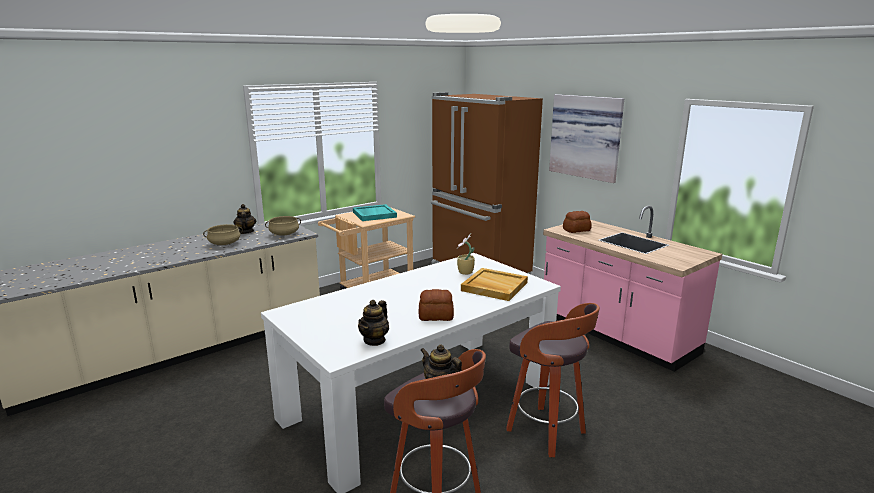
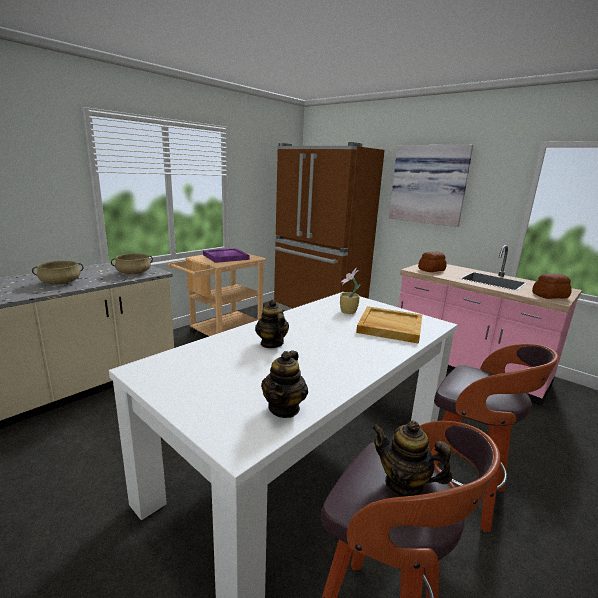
camera: 10 degrees left, 0 degrees up
(245, 232) = (87, 271): teapot -> teapot (271, 343)
(374, 214) = (225, 257): turquoise tray -> purple tray
(436, 316) = (348, 367): bread -> bread (550, 296)

